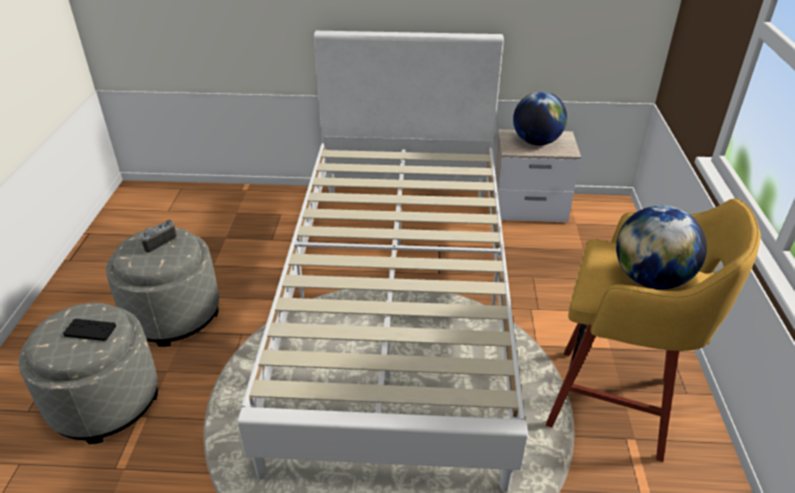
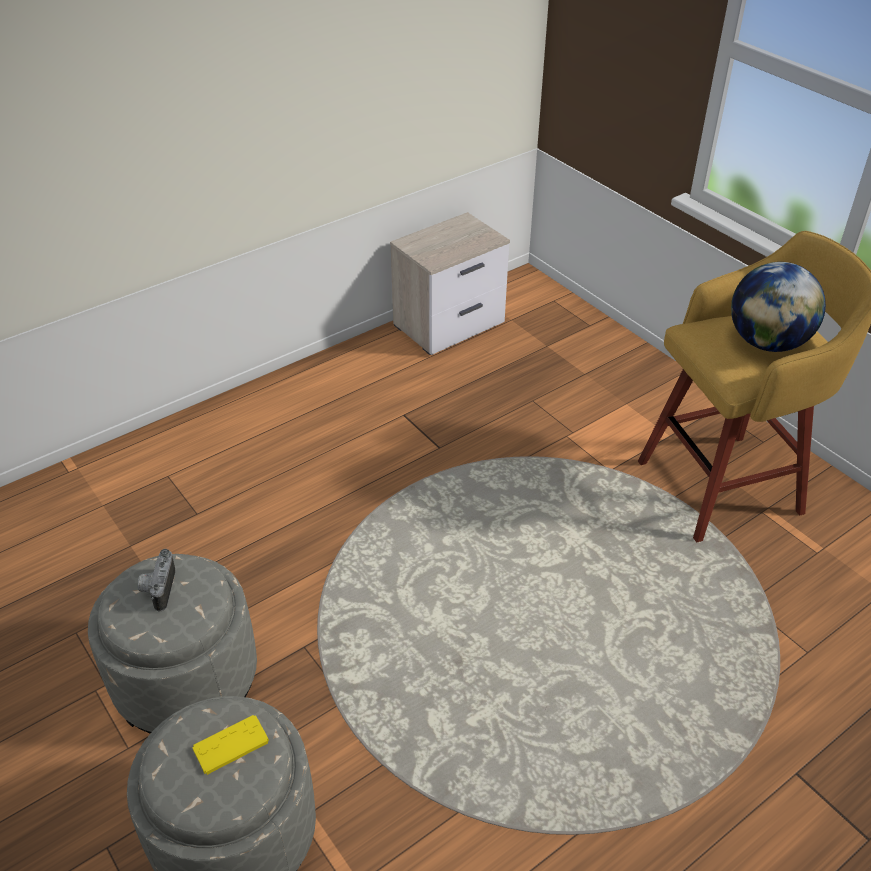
camera: 40 degrees left, 5 degrees up
(90, 330) = (231, 745): black game controller -> yellow game controller
(397, 303) = (434, 505): white bed -> none
(536, 142) = (447, 241): globe -> none

